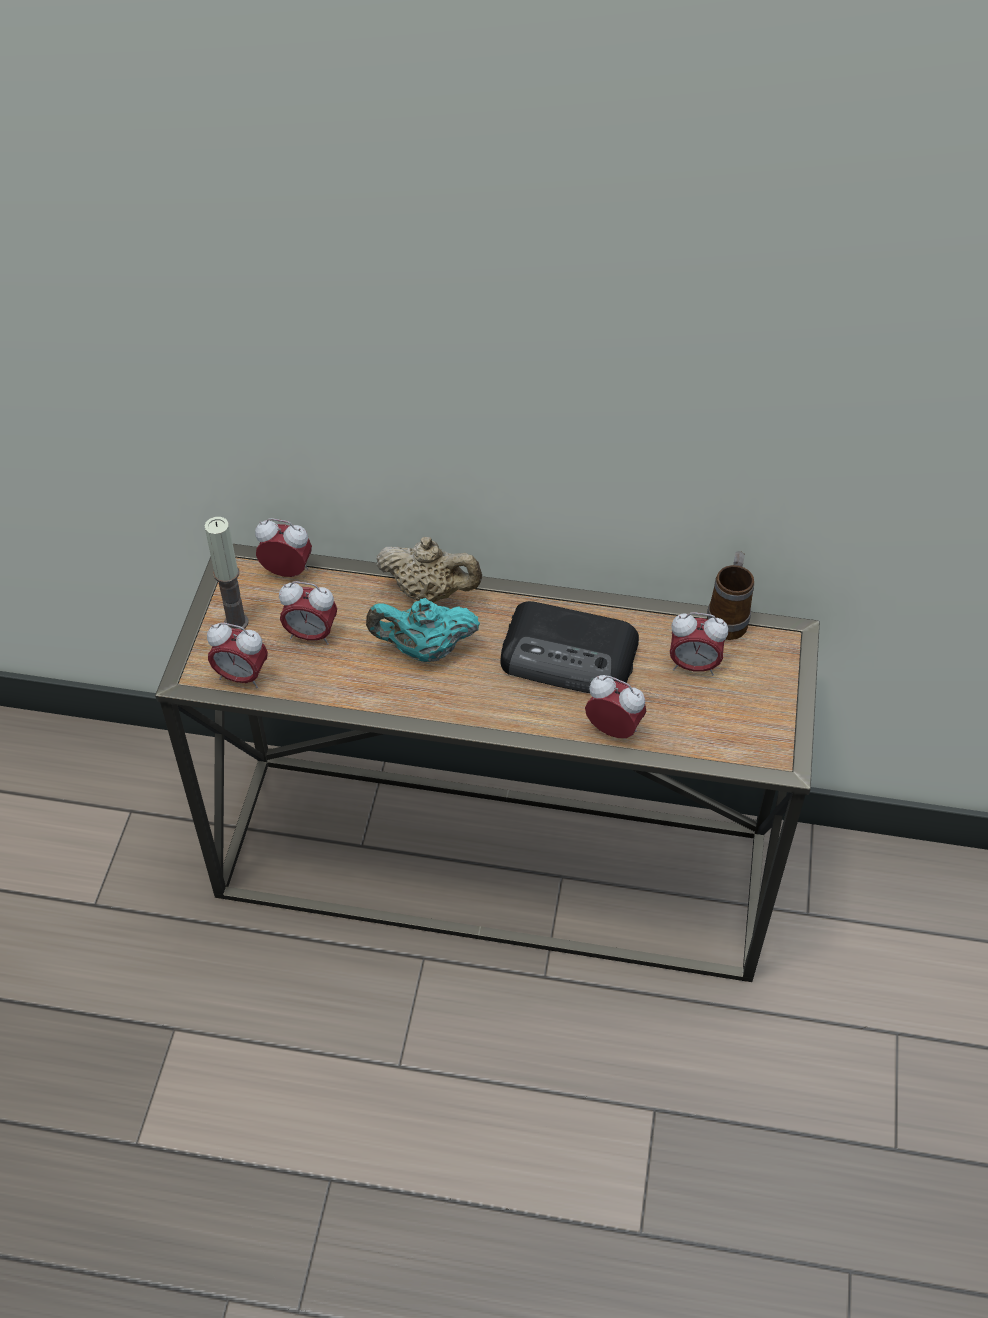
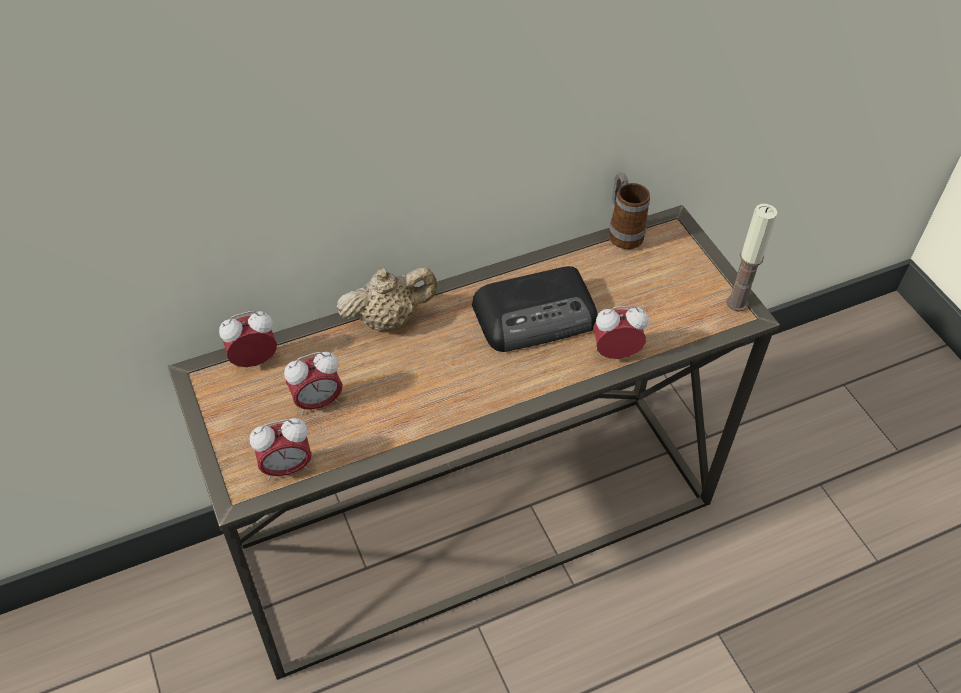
camera: 35 degrees left, 0 degrees up
(236, 622) = (242, 425): candle -> candle (737, 303)
(424, 650) = (421, 367): turquoise teapot -> none
(693, 666) = (628, 278): alarm clock -> none

